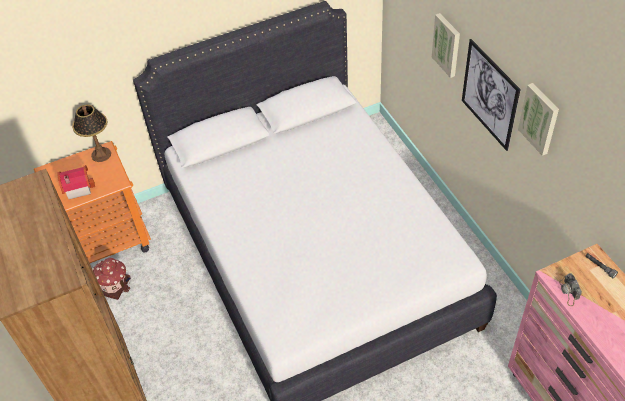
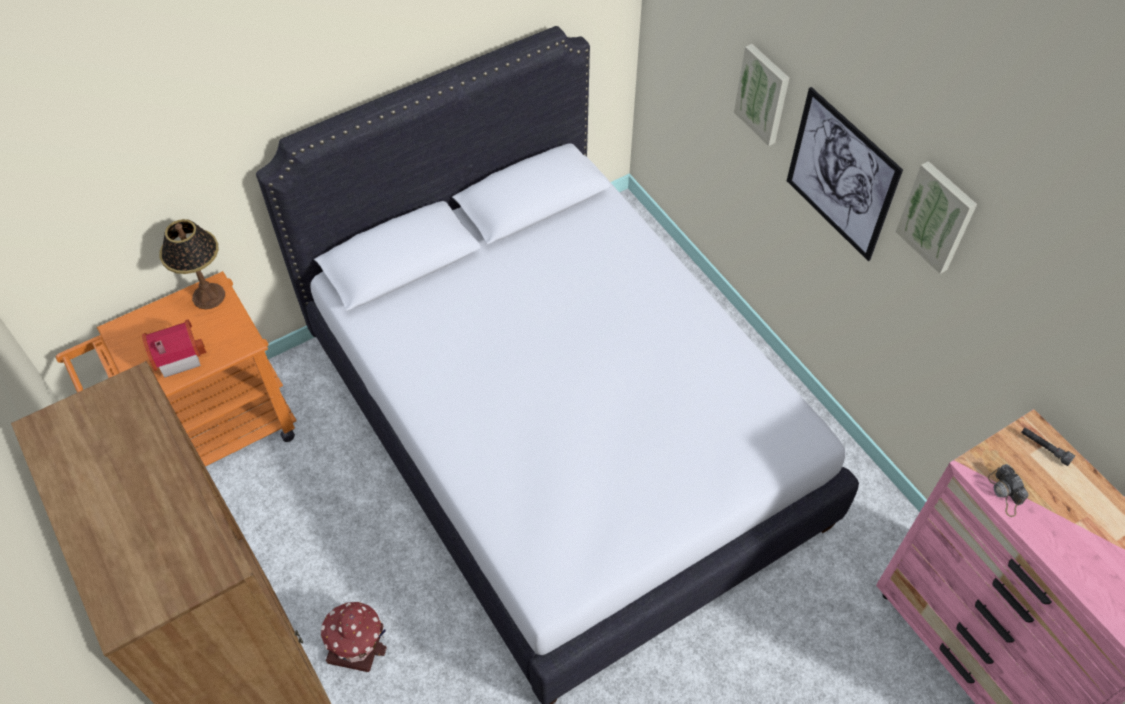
camera: 10 degrees left, 5 degrees up
(114, 285) = (244, 500): toy house -> toy house (356, 643)

